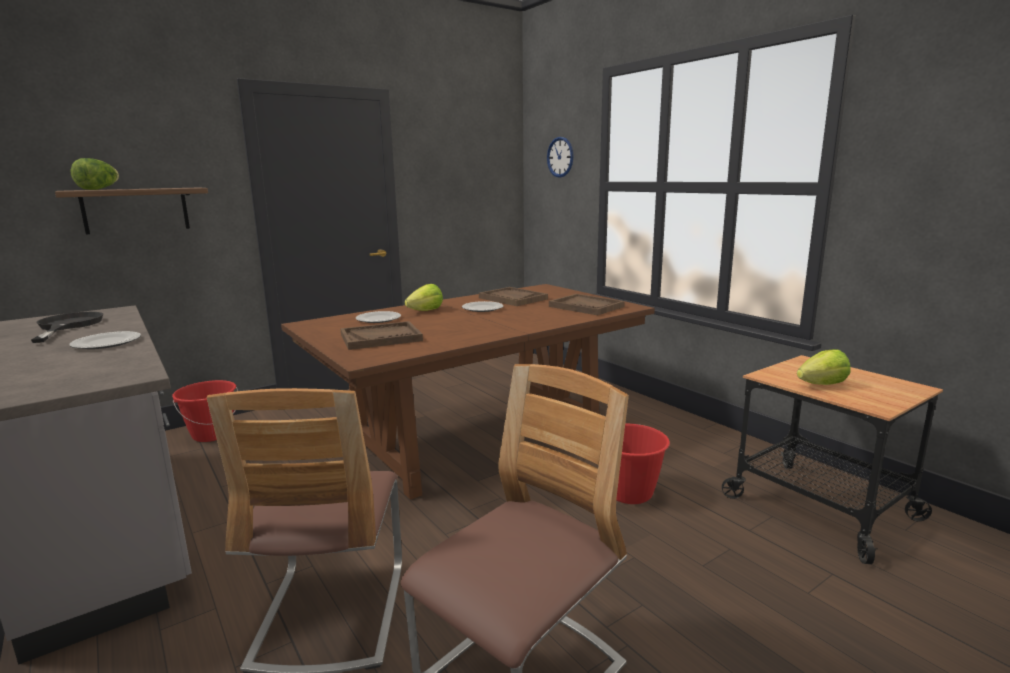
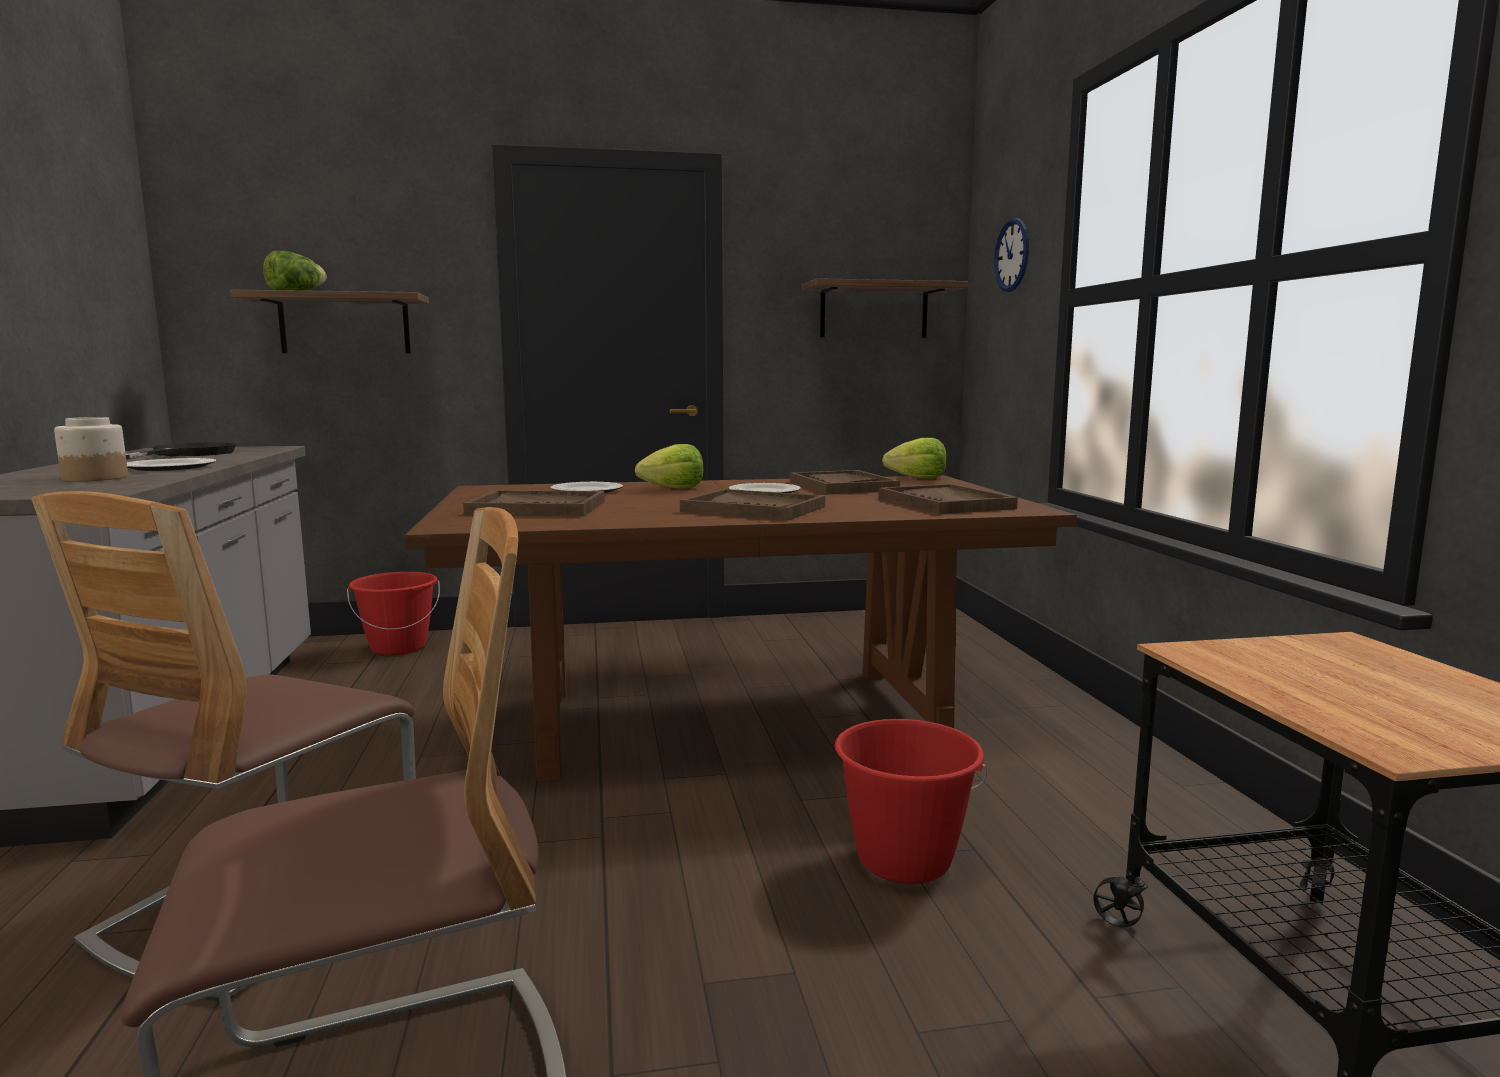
camera: 25 degrees right, 5 degrees down
(82, 362) = (94, 478): none -> jar
(477, 186) = (874, 311): none -> shelf
(503, 323) = (754, 509): none -> brown tray
(822, 385) = (1309, 685): lettuce -> lettuce (918, 478)

